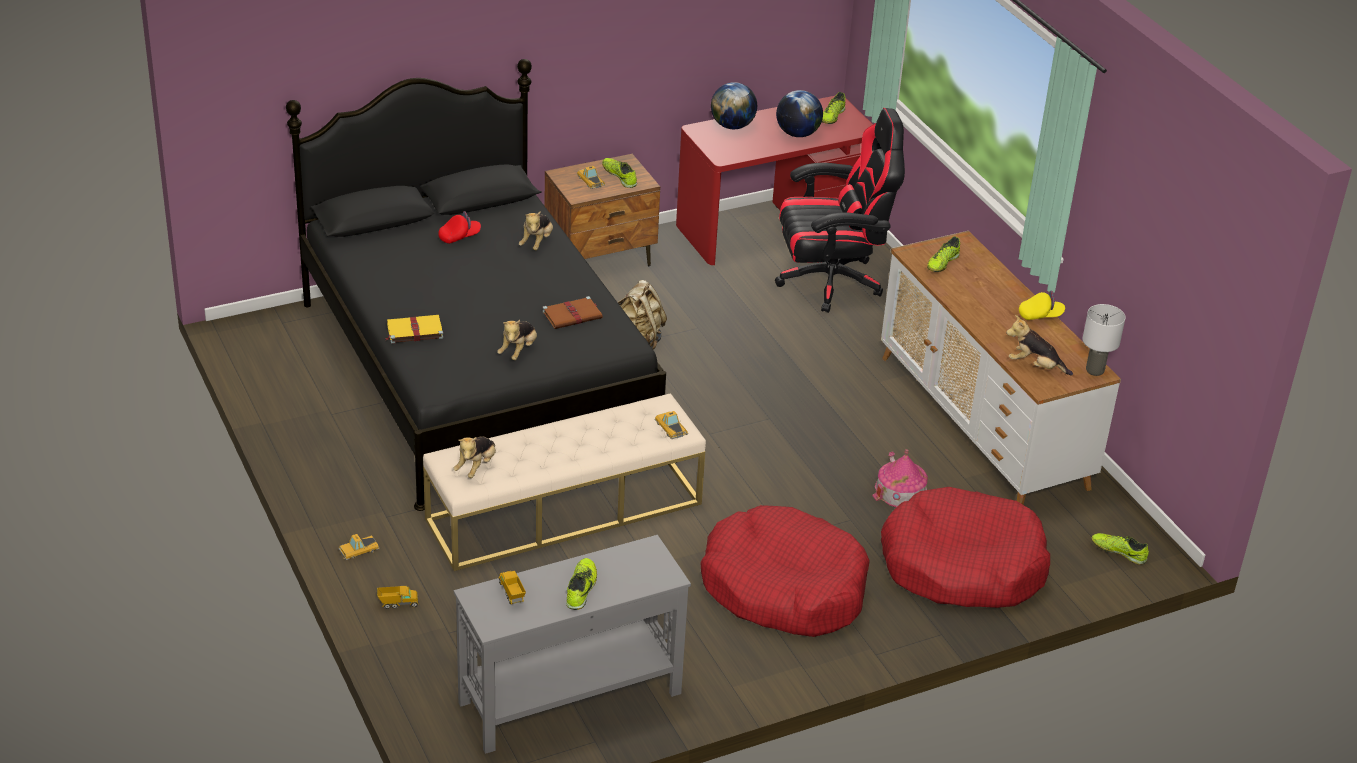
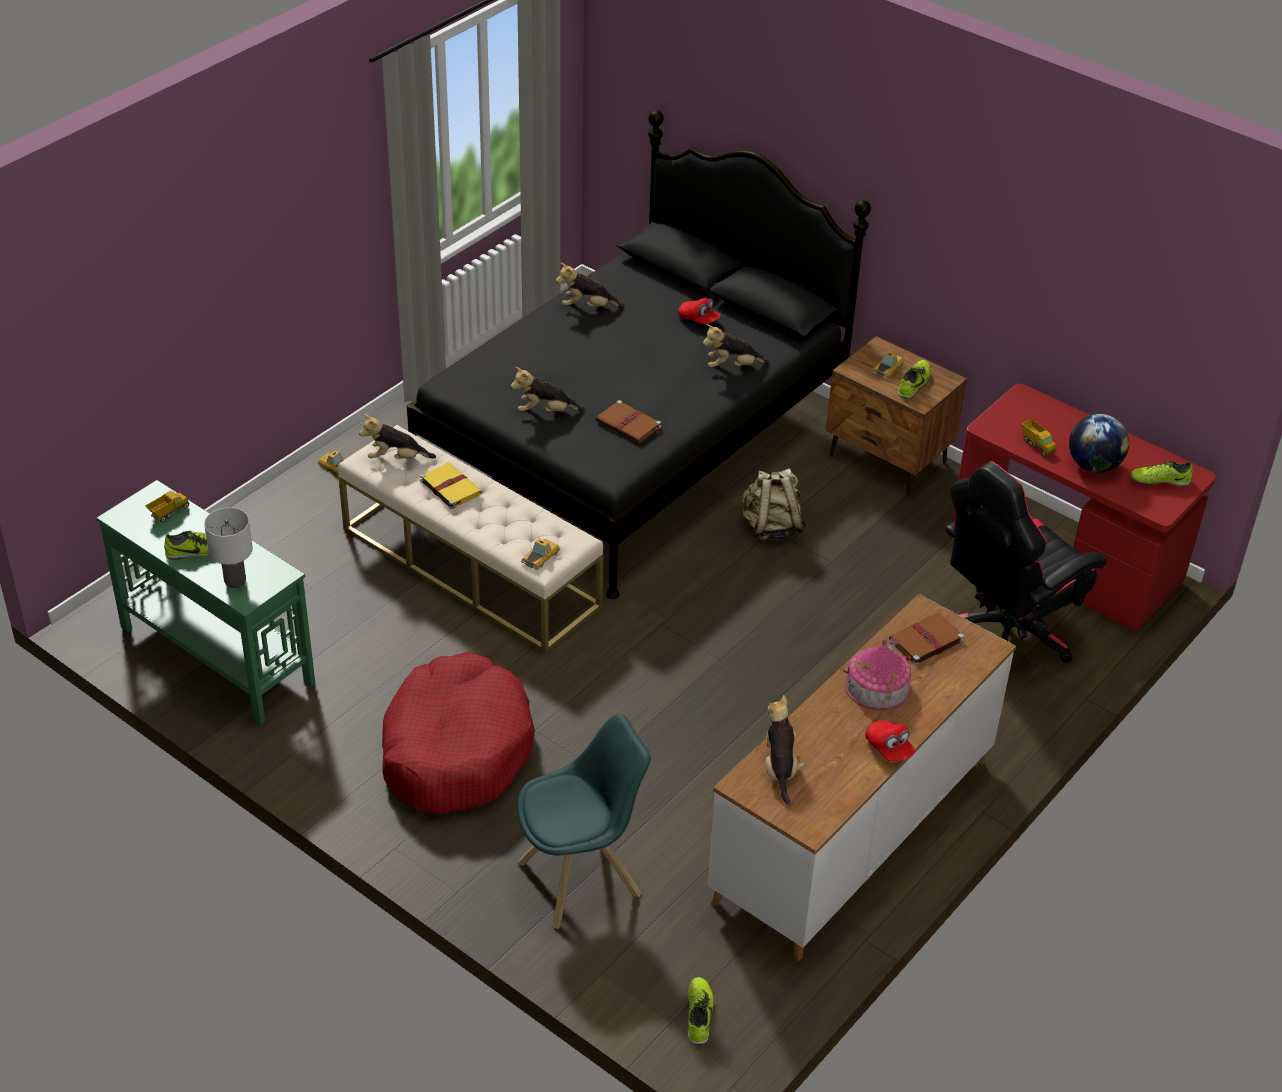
camera: 65 degrees right, 5 degrees up
(389, 284) = (588, 307): none -> plush toy
(398, 604) = (280, 513): toy truck -> toy truck (1037, 445)
(413, 331) = (524, 343): yellow book -> yellow book (449, 487)
(569, 698) = (216, 654): grey console table -> green console table
(732, 126) = (1058, 416): globe -> none
(830, 282) = (1007, 633): black office chair -> black office chair turned 90 degrees clockwise
(900, 491) = (674, 795): toy house -> toy house (877, 686)
(942, 263) = (925, 641): shoe -> brown book
(961, 566) = (580, 879): red dog bed -> turquoise chair
(1040, 315) = (889, 749): yellow cap -> red cap
(1094, 370) = (813, 822): white table lamp -> white table lamp (236, 581)

